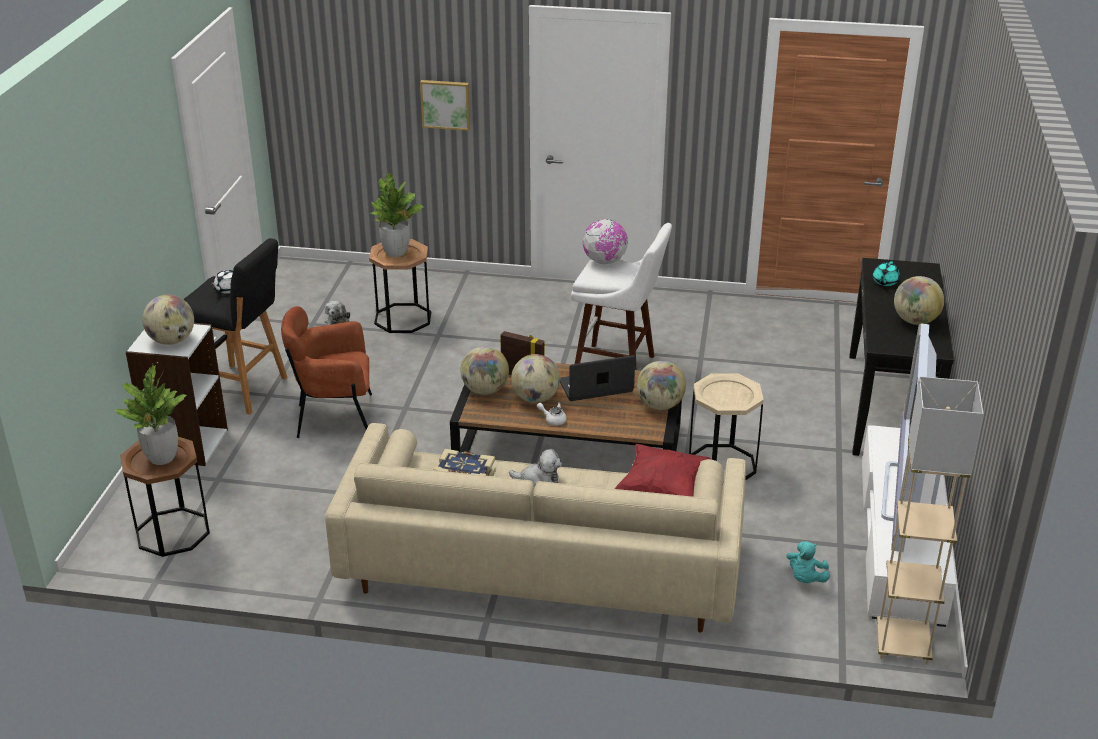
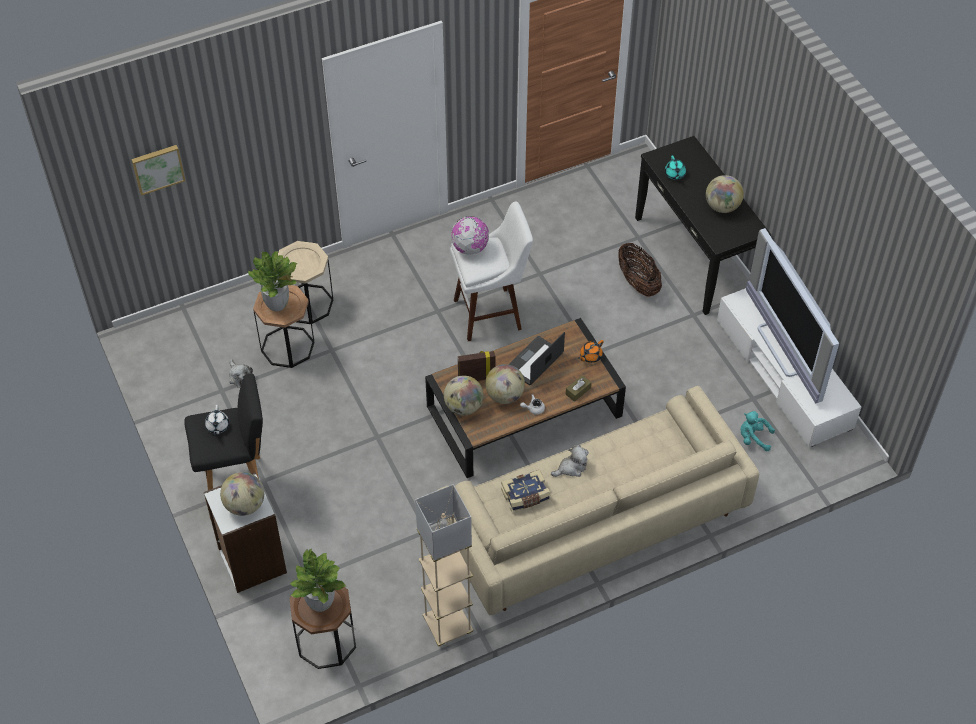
camera: 35 degrees left, 20 degrees up
(335, 419) = (337, 475): brown armchair -> none
(446, 104) = (256, 157): picture -> picture (157, 168)
(615, 425) = (578, 391): none -> brown tissue box
(660, 405) = (590, 356): globe -> orange teapot
(663, 488) = (652, 430): red pillow -> none
(722, 465) = (633, 369): beige side table -> beige side table (307, 304)
(801, 402) = (638, 282): none -> basket
(805, 579) = (753, 438): turquoise plush toy -> turquoise plush toy turned 120 degrees clockwise
(902, 644) = (840, 457): beige floor lamp -> beige floor lamp (448, 626)

